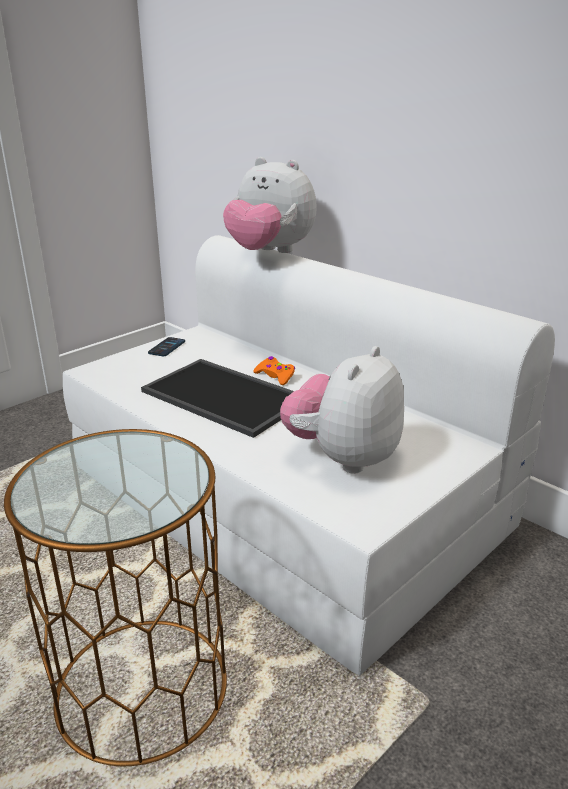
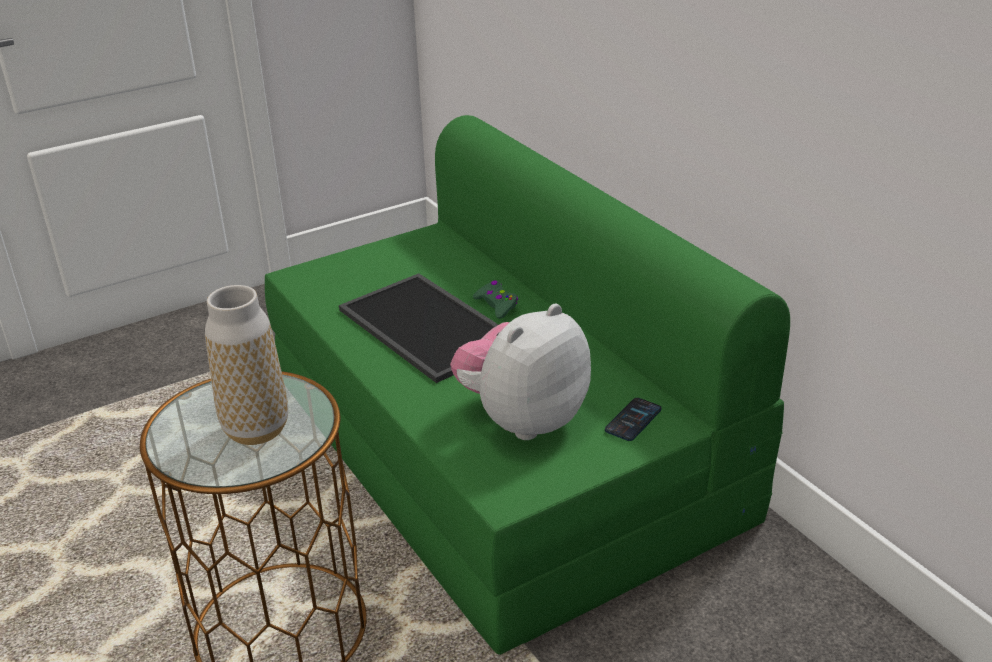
camera: 15 degrees right, 5 degrees up
(131, 482) = (256, 430): none -> vase
(167, 347) = (389, 252): phone -> phone (633, 420)
(269, 253) = (511, 151): plush toy -> none
(275, 376) = (497, 305): orange game controller -> green game controller
(284, 493) = (500, 443): white sofa -> green sofa

